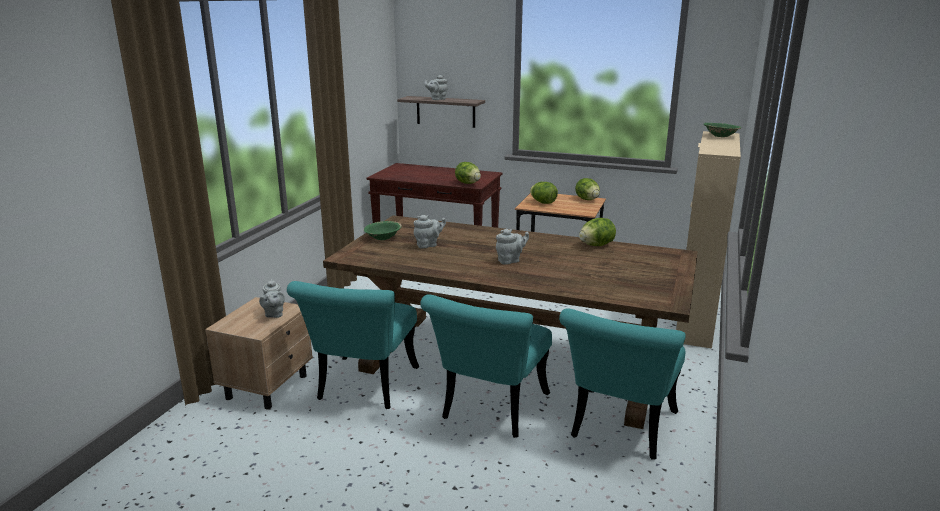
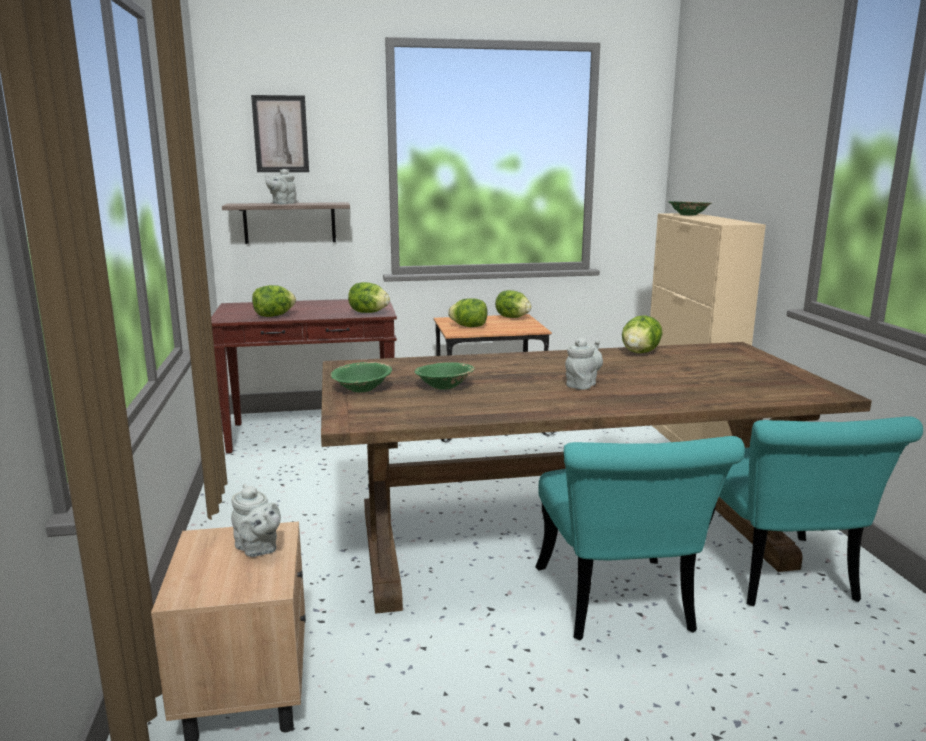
camera: 30 degrees left, 5 degrees down
(363, 388) = (411, 636): turquoise chair -> none
(409, 177) = (274, 316): none -> lettuce
(428, 245) = (444, 386): grey teapot -> green bowl
(443, 50) = (280, 134): none -> picture

